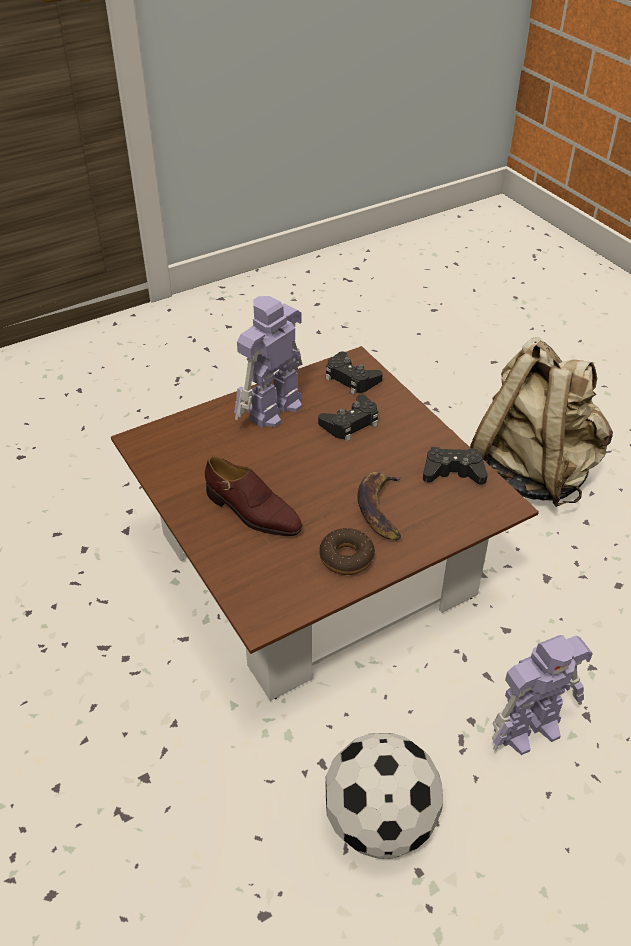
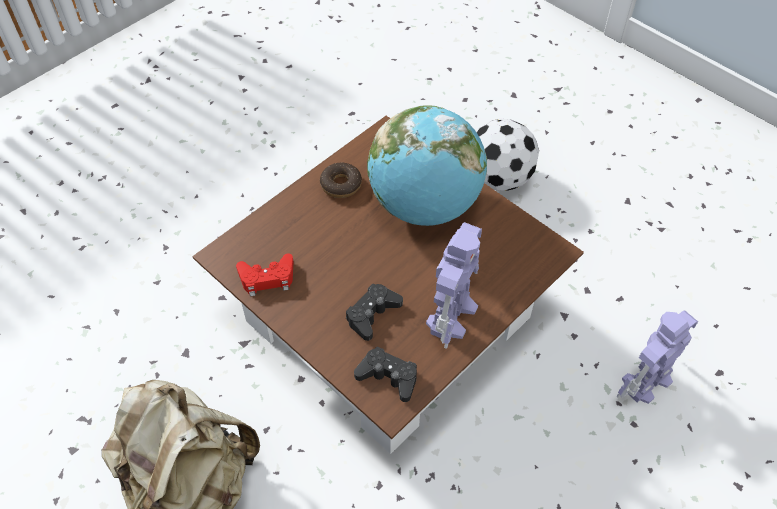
camera: 165 degrees right, 10 degrees up
(252, 512) = (425, 205): brown shoe -> globe
(379, 819) = (299, 163): football -> football (499, 179)
(380, 509) = (324, 229): banana -> none
(453, 472) = (267, 278): black game controller -> red game controller
(530, 727) = (206, 231): toy robot -> toy robot (645, 382)

